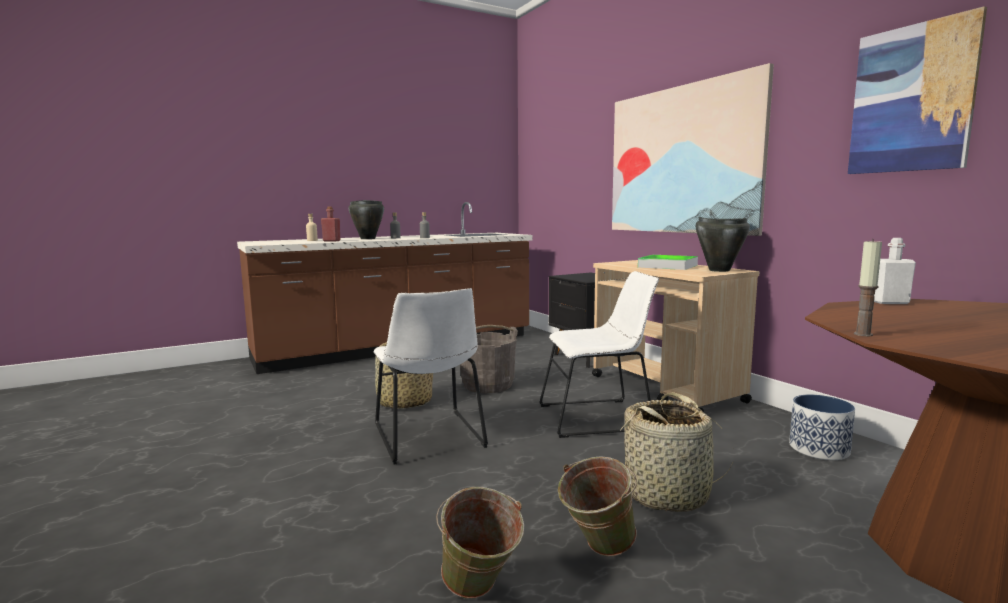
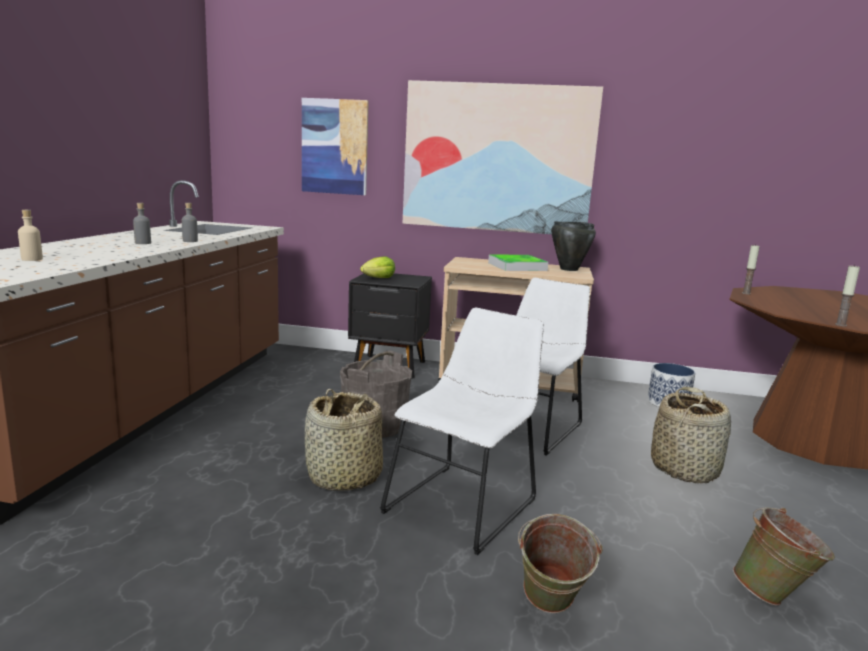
camera: 50 degrees left, 5 degrees up
(331, 241) = (82, 258): red bottle -> none
(368, 238) = (107, 247): black cooking pot -> none
(429, 438) = (464, 503): white chair -> white chair turned 75 degrees counterclockwise
(577, 276) = (378, 278): none -> lettuce
(597, 551) = (743, 527): green bucket -> green bucket (549, 610)
(890, 302) = (746, 293): white bottle -> candle
(911, 99) = (710, 142): picture -> picture (334, 147)

